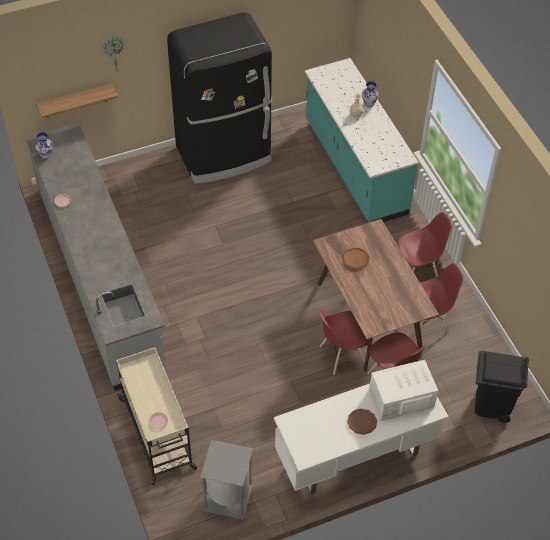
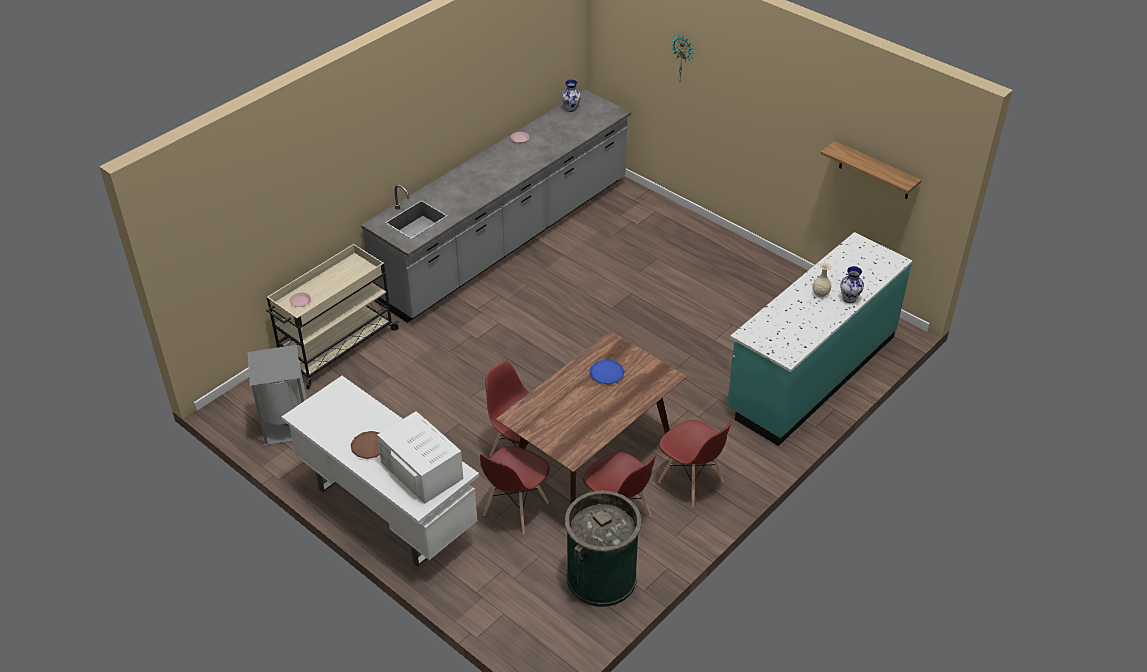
camera: 65 degrees right, 10 degrees down
(75, 101) = (639, 88): shelf -> shelf (875, 171)
(224, 155) = (738, 265): black fridge -> none
(355, 259) = (607, 374): brown plate -> blue plate
(474, 353) = (601, 577): none -> green trash can
(492, 404) = (532, 619): black trash can -> none

